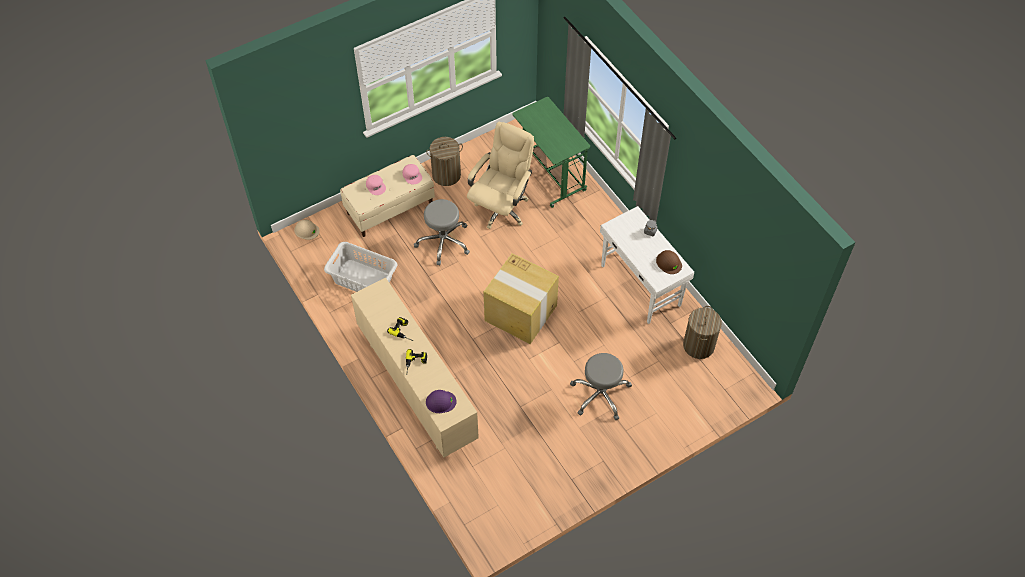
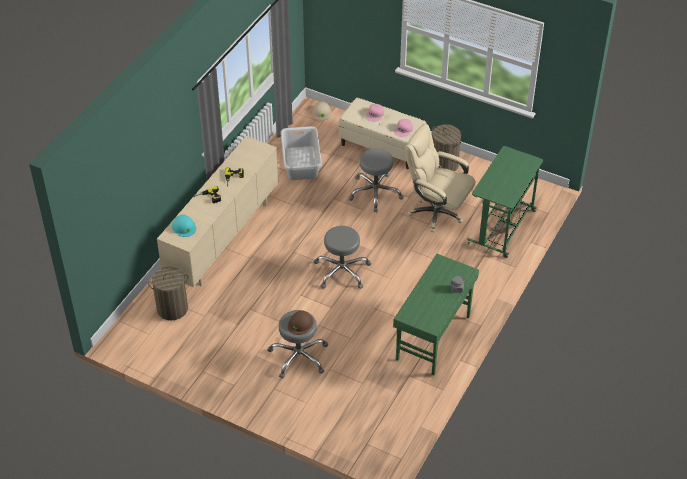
camera: 60 degrees right, 10 degrees down
(440, 401) = (184, 227): purple hard hat -> turquoise hard hat
(501, 210) = (437, 213): beige office chair -> beige office chair turned 150 degrees counterclockwise
(521, 313) = (342, 271): cardboard box -> grey stool
(641, 286) = (433, 338): white console table -> green console table
(669, 262) = (432, 314): brown hard hat -> brown hard hat (300, 323)
(698, 345) = (400, 406): laundry basket -> laundry basket (172, 309)

